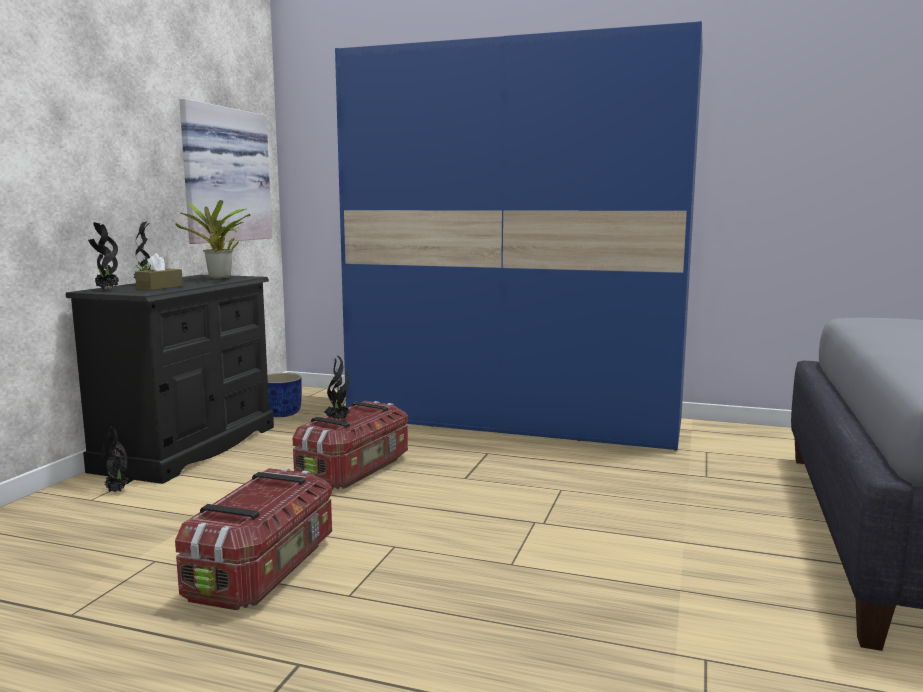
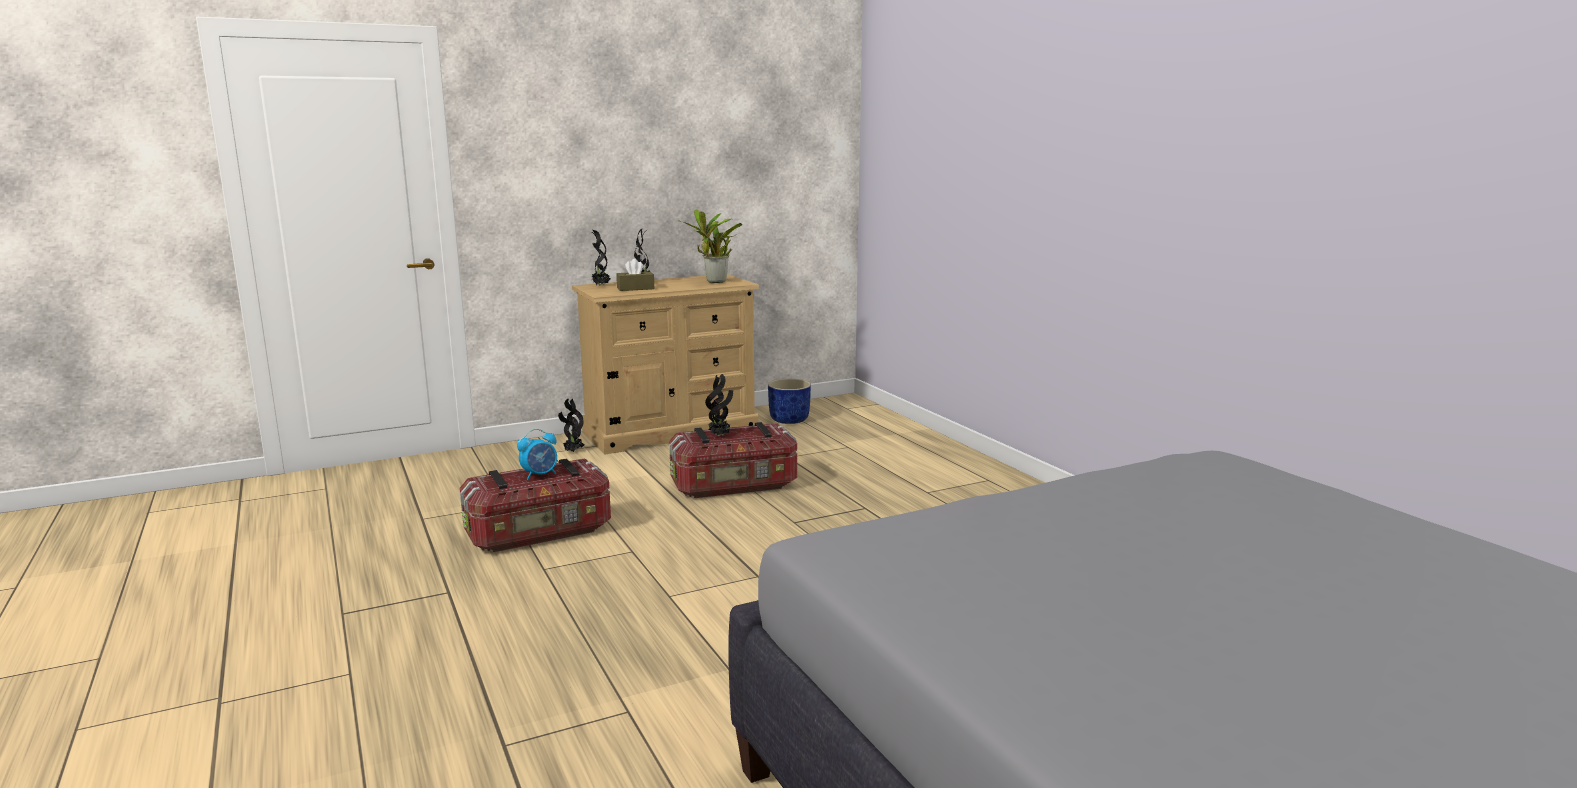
camera: 45 degrees right, 5 degrees up
(189, 448) = (671, 431): black dresser -> beige dresser
(223, 175) = (770, 176): picture -> none
(257, 496) = (540, 475): none -> alarm clock
(514, 419) = (971, 485): blue wardrobe -> none

